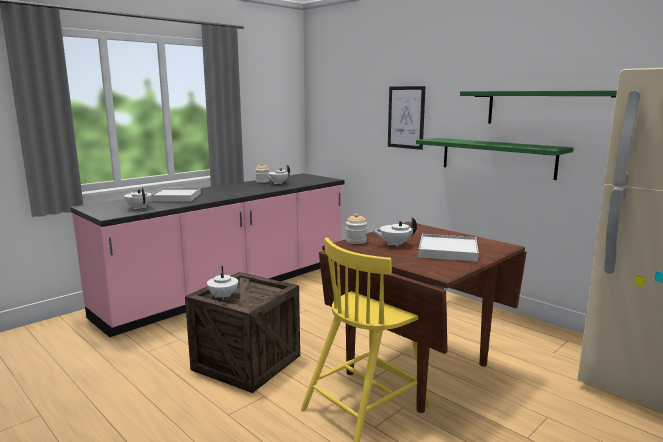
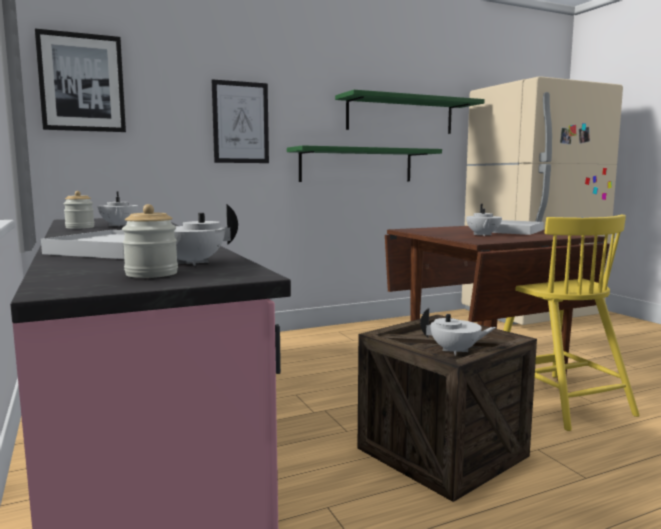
camera: 70 degrees left, 5 degrees down
(329, 95) = (82, 83): none -> picture
(356, 241) = (465, 239): jar -> jar (151, 274)

